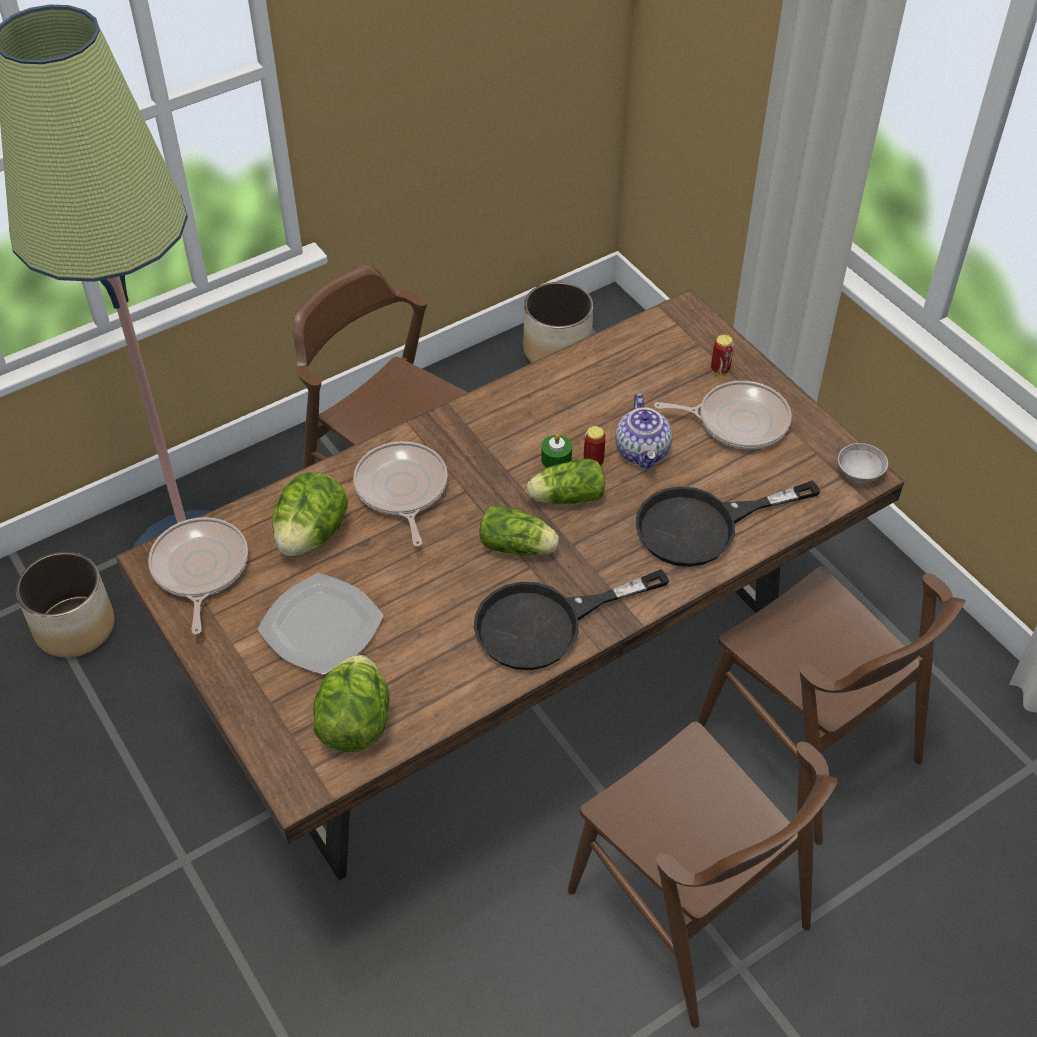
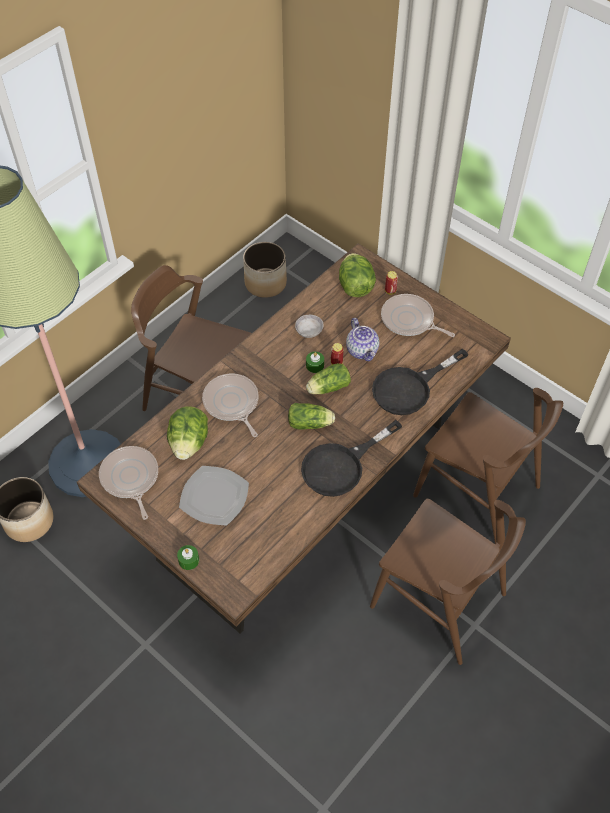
camera: 15 degrees left, 5 degrees up
(244, 716) = (189, 560): none -> green candle
(354, 723) = (253, 549): lettuce -> lettuce (355, 286)
(737, 421) = (409, 320): frying pan -> frying pan turned 135 degrees counterclockwise
(859, 472) = (485, 338): grey bowl -> grey bowl (309, 331)

